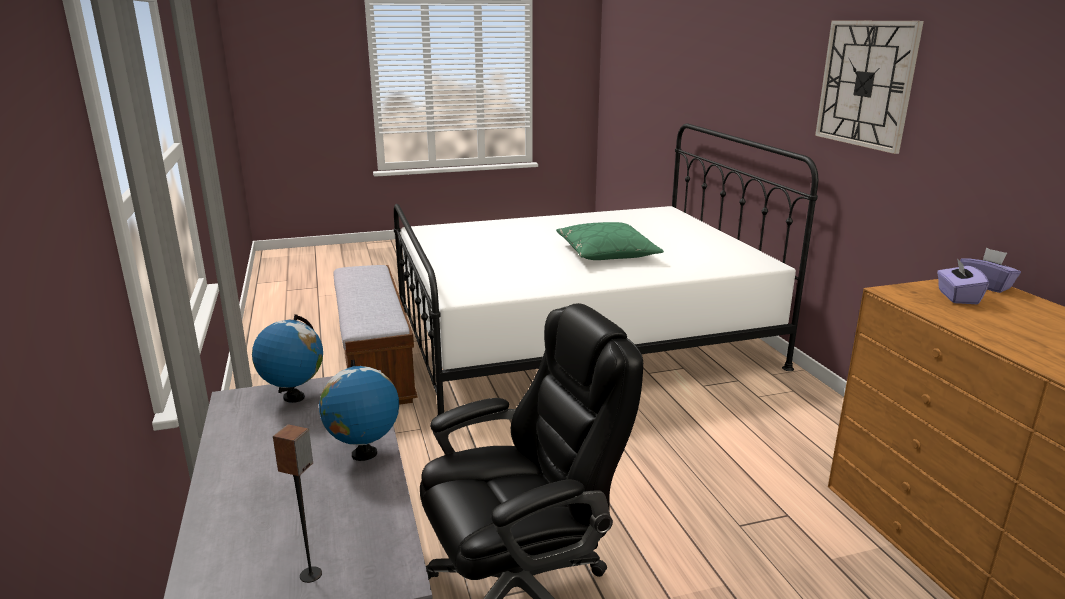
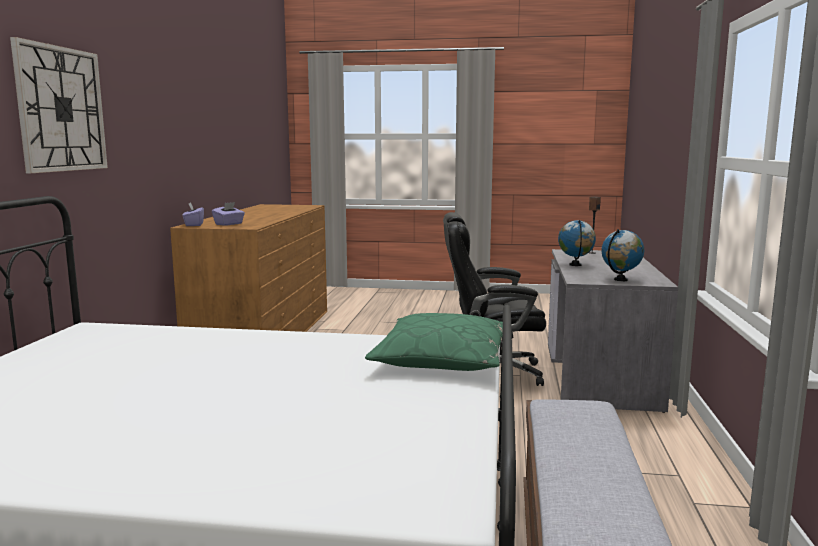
camera: 155 degrees left, 10 degrees down
(607, 253) = (207, 369): green pillow -> green pillow (442, 359)

